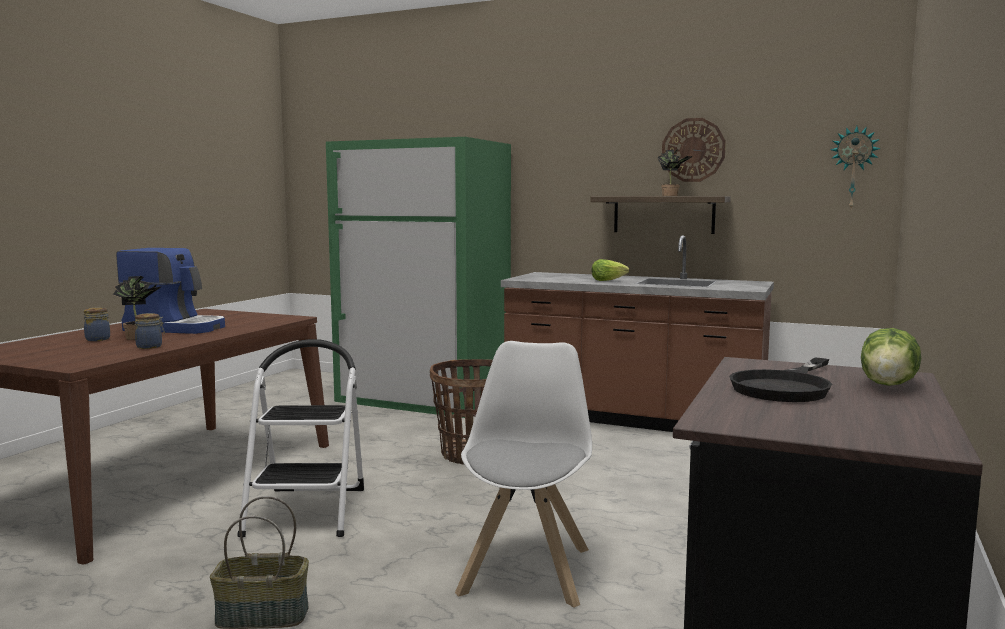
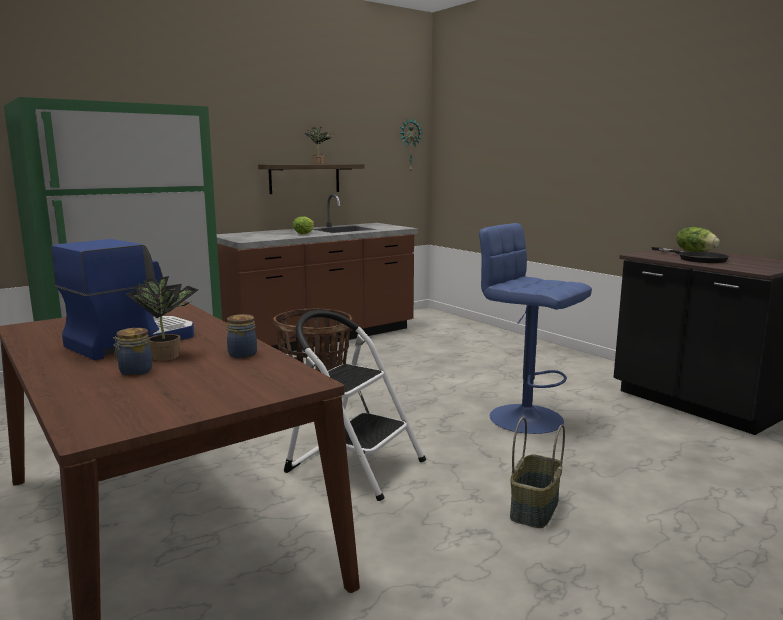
camera: 60 degrees left, 5 degrees up
(527, 568) = (525, 418): chair -> blue stool
(693, 150) = (321, 128): wall clock -> none

